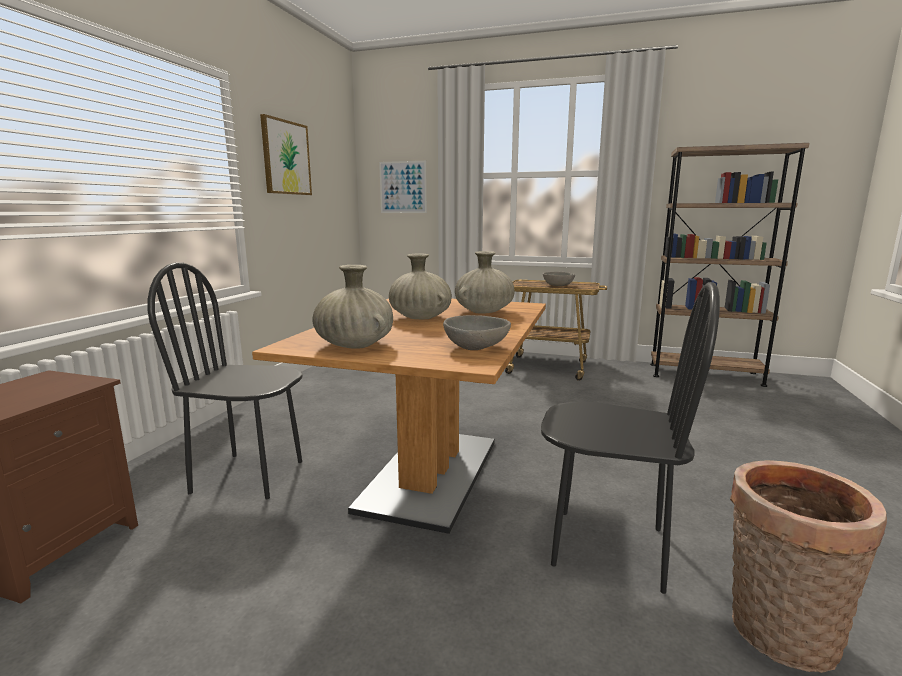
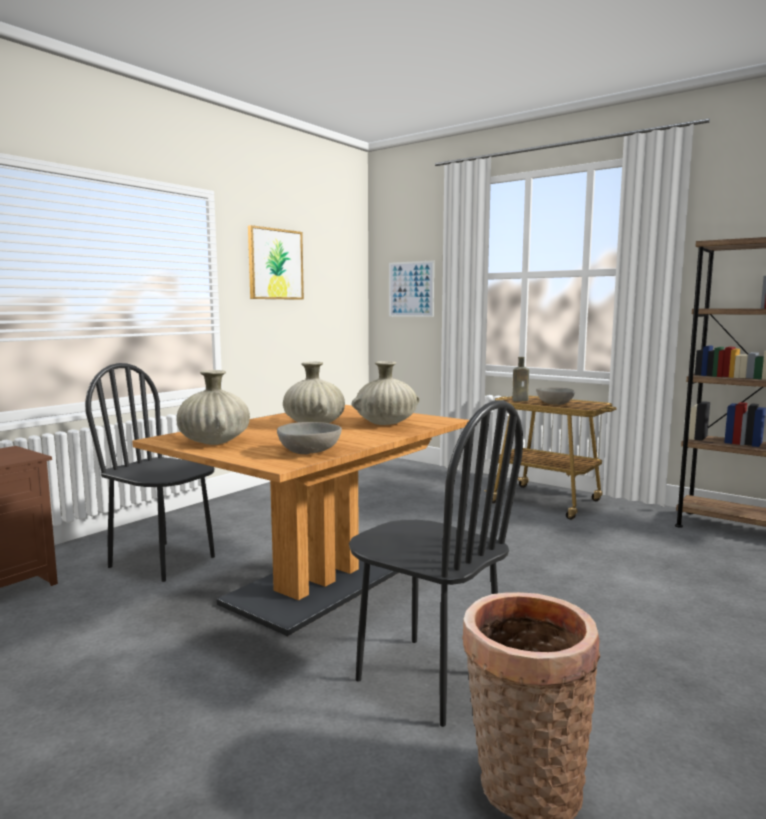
camera: 20 degrees right, 5 degrees down
(527, 284) = (521, 400): none -> brown bottle

